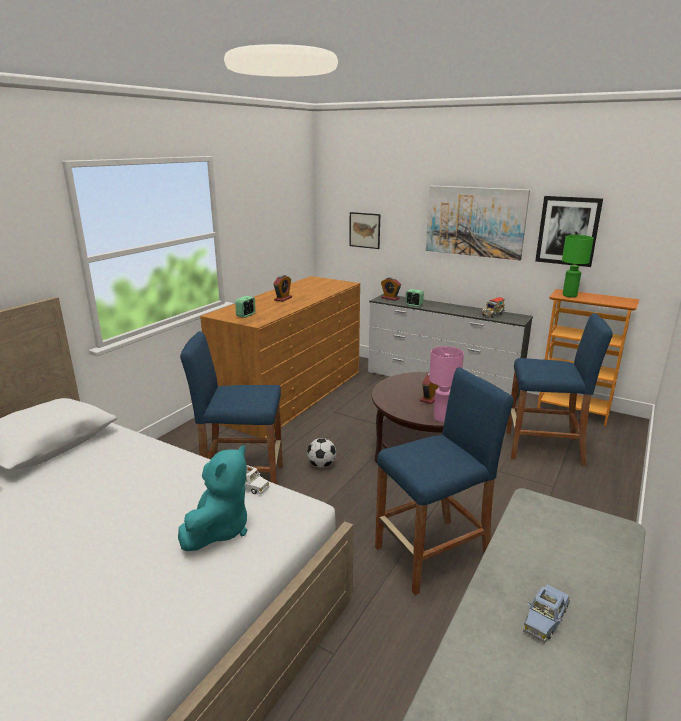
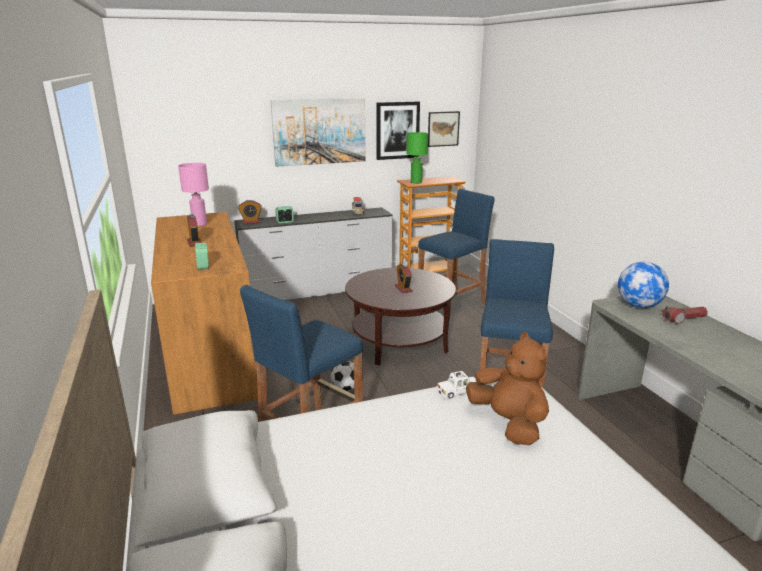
camera: 50 degrees left, 0 degrees up
(219, 529) = (508, 423): turquoise plush toy -> brown plush toy
(364, 230) = (198, 155): picture -> picture (443, 129)
(441, 418) = (437, 297): pink table lamp -> pink table lamp (199, 224)
(545, 618) = (715, 343): blue toy car -> none
(562, 524) = (638, 306): none -> globe
(582, 572) = (684, 319): none -> flashlight

